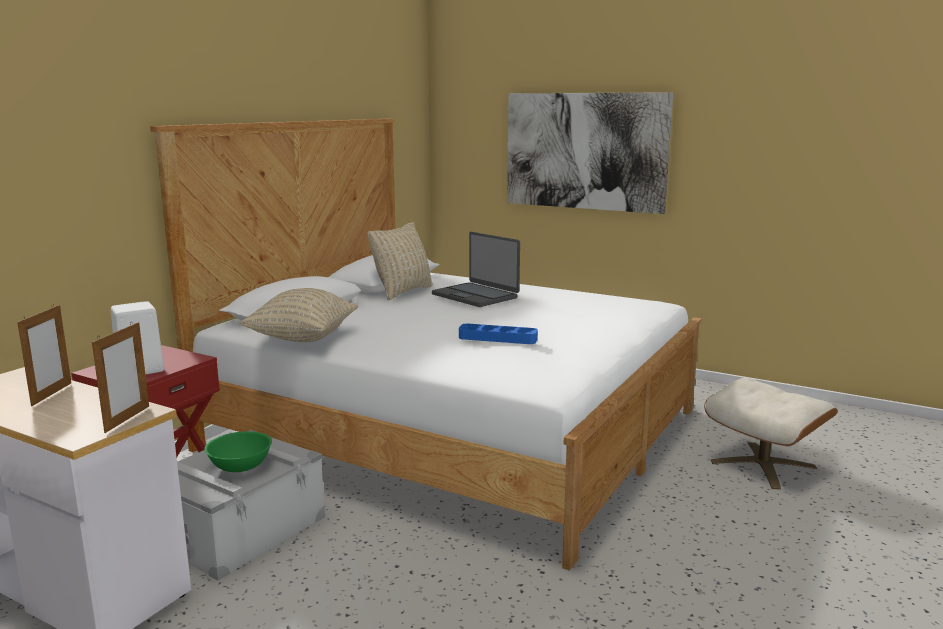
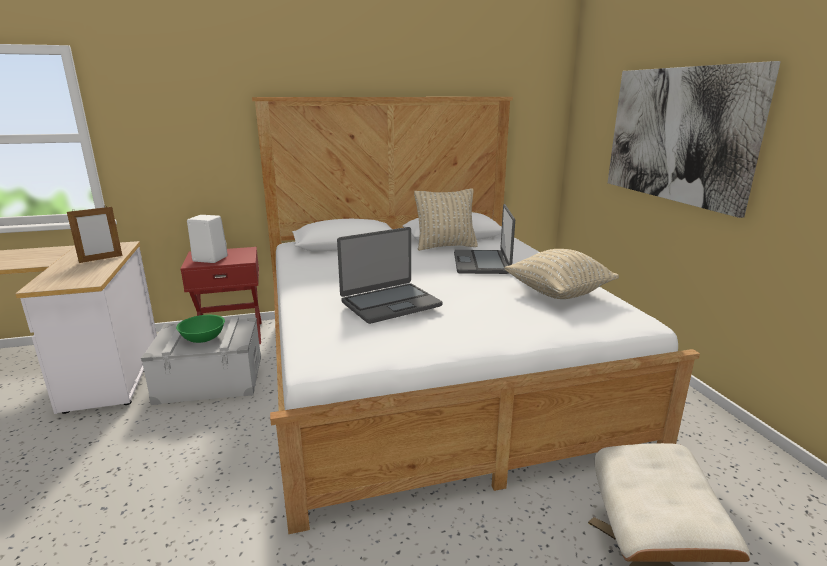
camera: 45 degrees right, 5 degrees up
(127, 419) = (74, 284): picture frame -> none
(302, 338) = (300, 263): beige pillow -> beige pillow (558, 293)
(498, 338) = (390, 303): blue tray -> laptop

